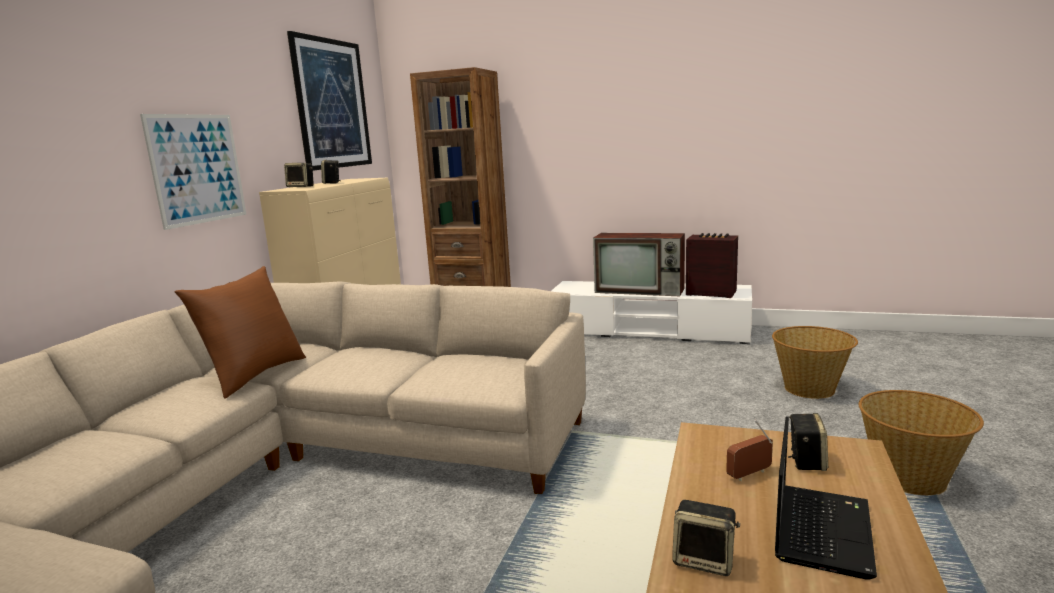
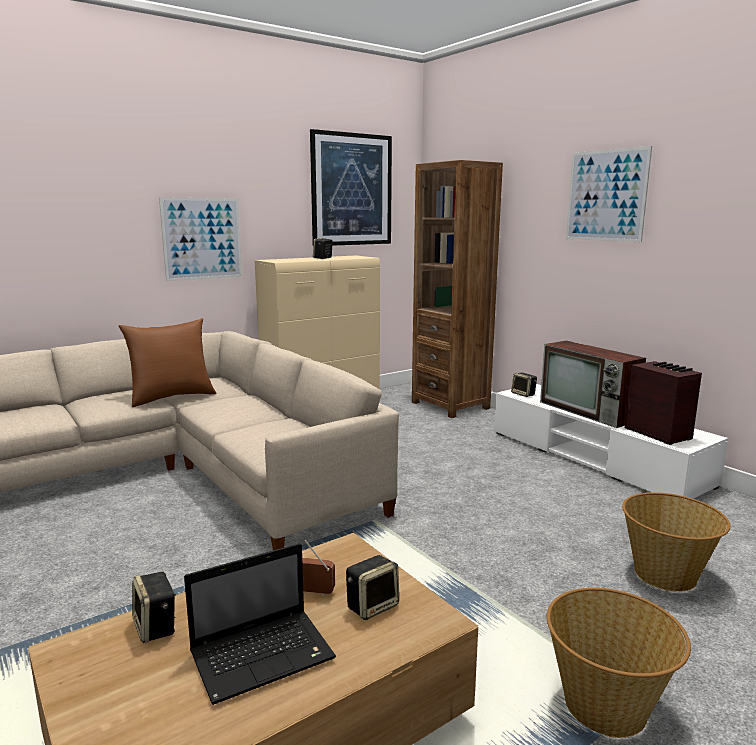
camera: 35 degrees right, 0 degrees up
(301, 187) = (291, 259): speaker -> speaker (524, 394)
(615, 98) = (606, 196): none -> picture

